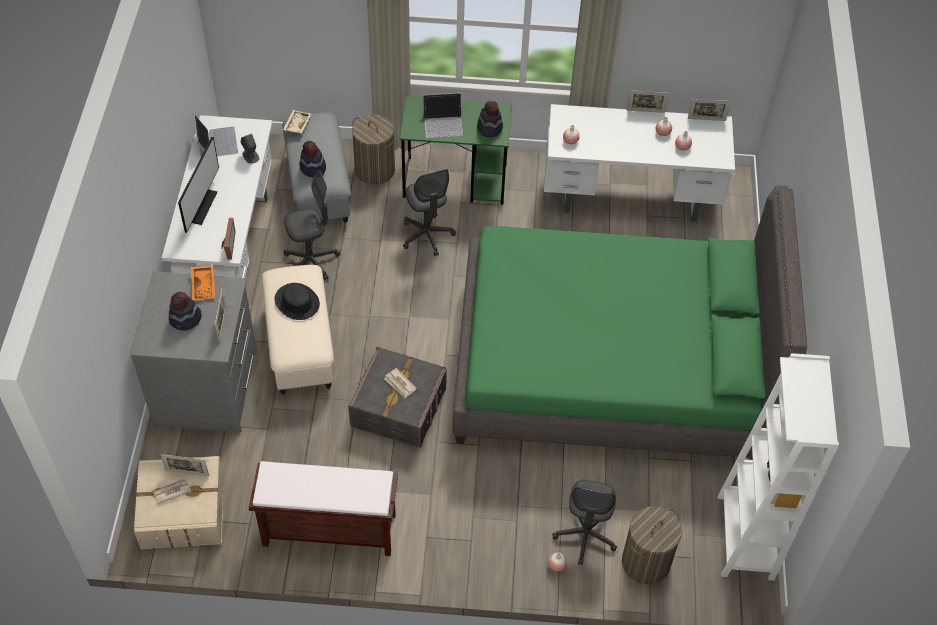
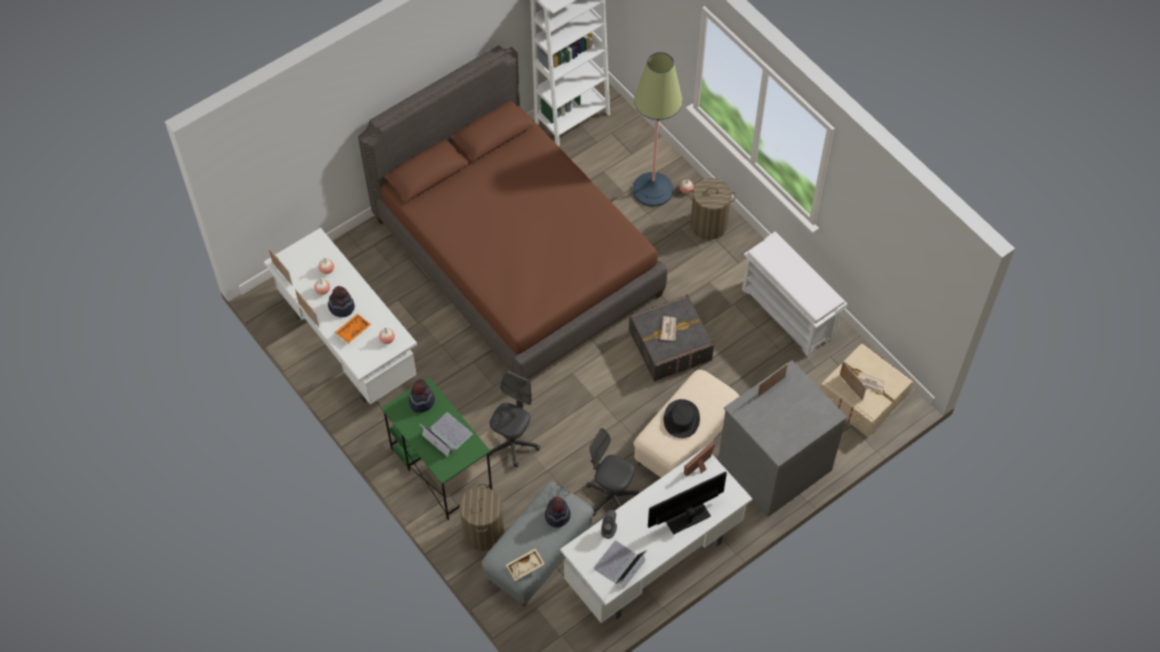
camera: 130 degrees left, 5 degrees up
(185, 319) = (790, 411): hat -> hat (341, 307)
(204, 286) = (756, 424): orange tray -> orange tray (353, 330)
(328, 530) = (789, 313): brown bench -> white bench
(585, 536) = (652, 189): grey office chair -> floor lamp
(610, 366) = (516, 257): green bed -> brown bed
(646, 562) = (638, 152): laundry basket -> laundry basket (708, 225)

